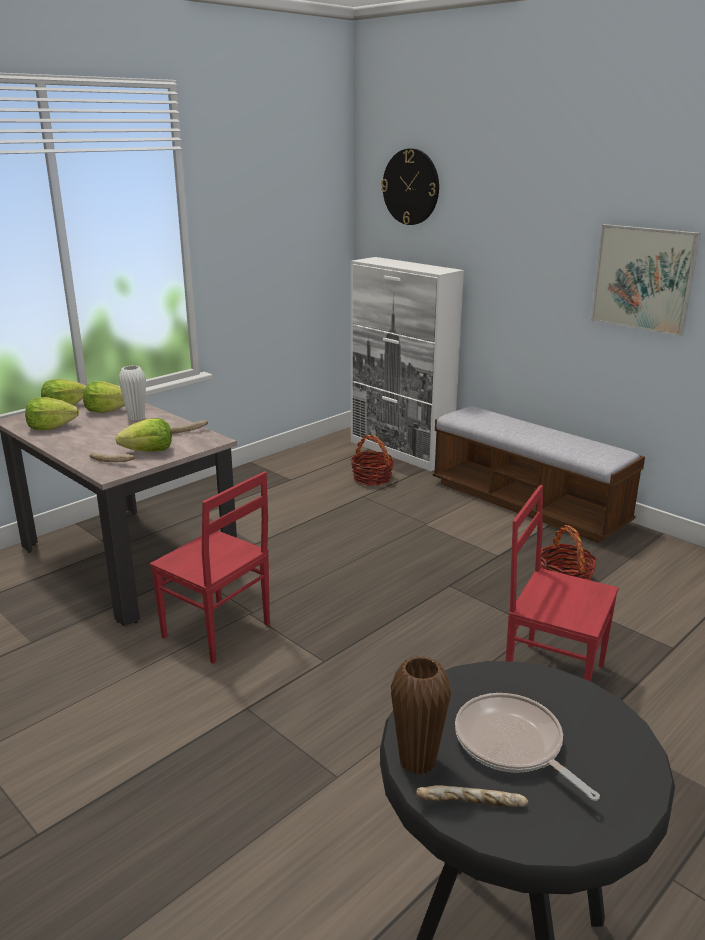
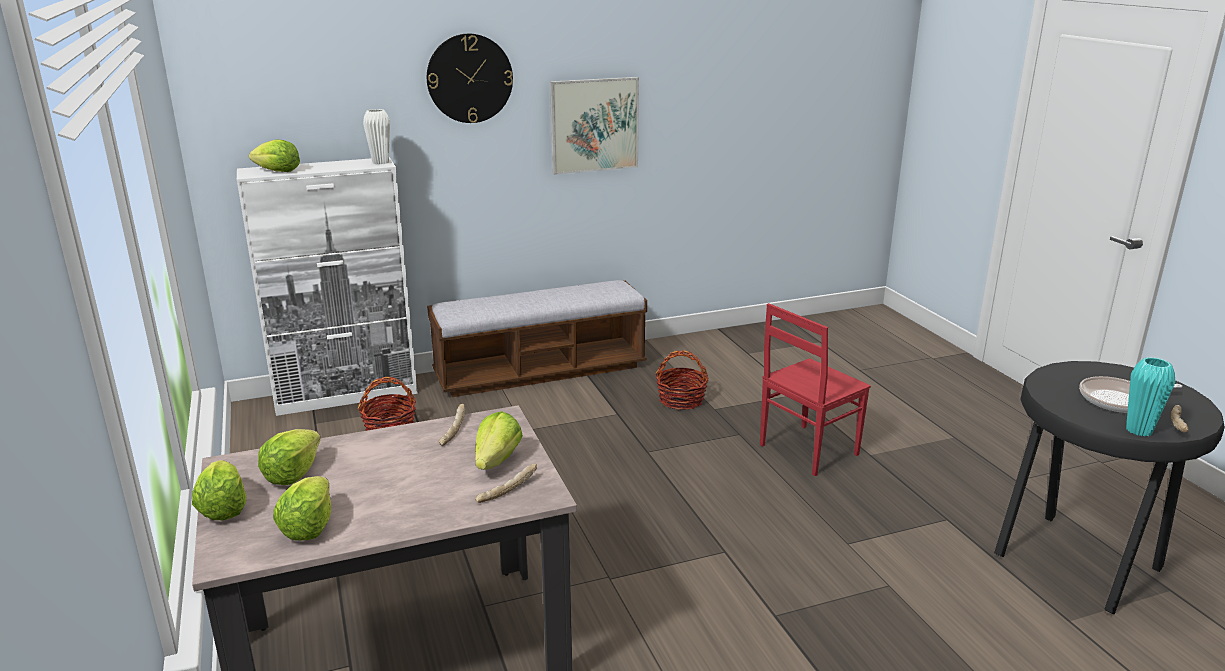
camera: 65 degrees left, 0 degrees up
(136, 418) = (356, 455): white vase -> white vase (380, 162)
(216, 632) = (630, 609): red chair -> none
(380, 262) = (277, 171): none -> lettuce
(411, 187) = (284, 70): wall clock -> wall clock (469, 78)
(417, 761) = (1139, 430): brown vase -> turquoise vase

